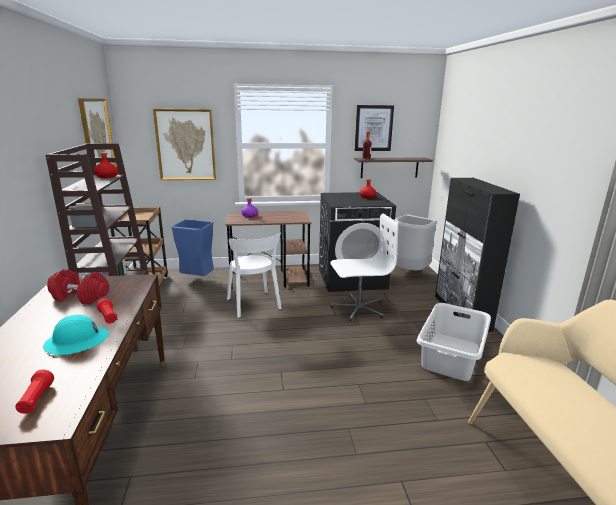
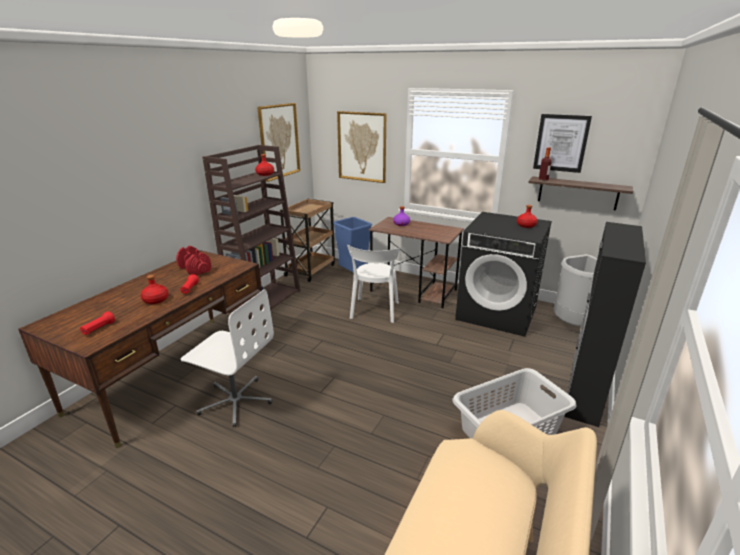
camera: 35 degrees right, 5 degrees up
(77, 341) = (156, 300): turquoise hard hat -> red bottle
(358, 308) = (466, 346): white office chair -> white office chair (235, 401)

